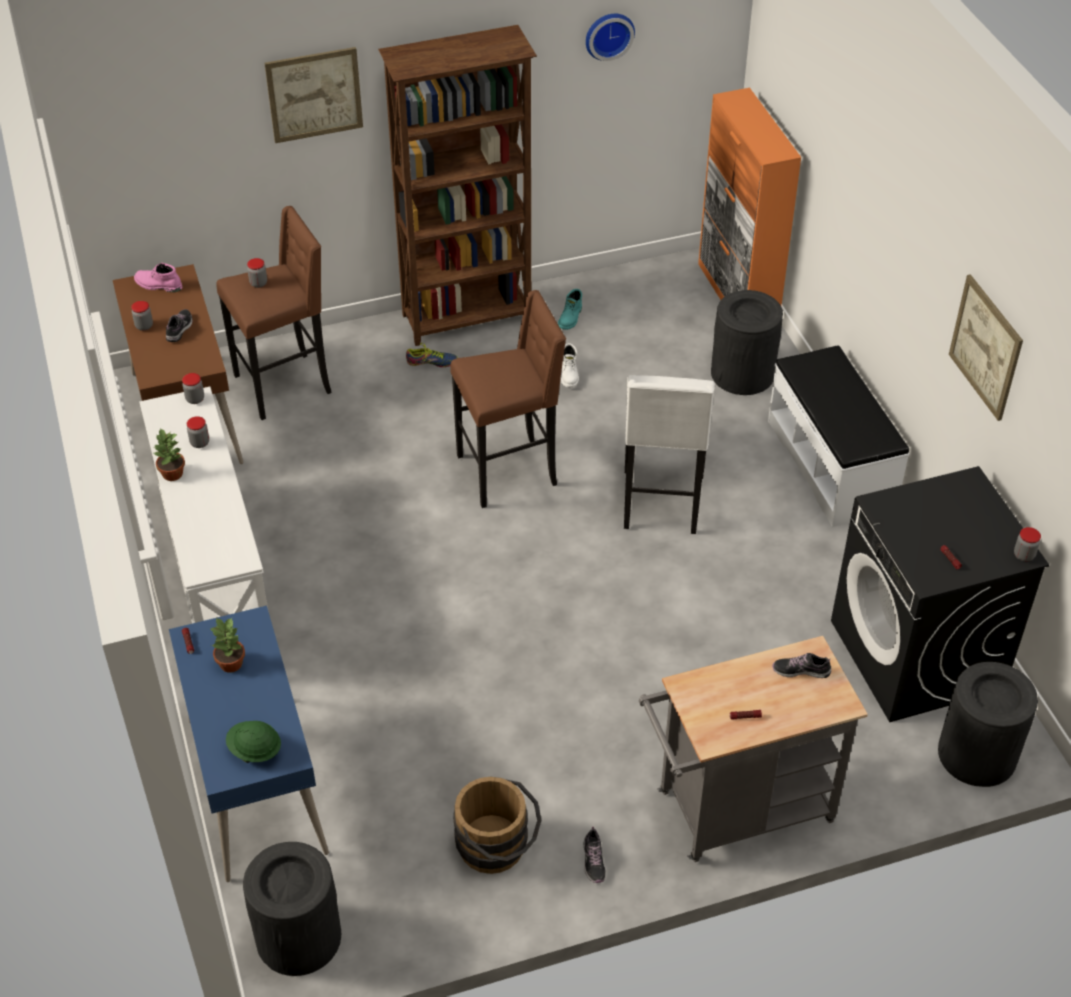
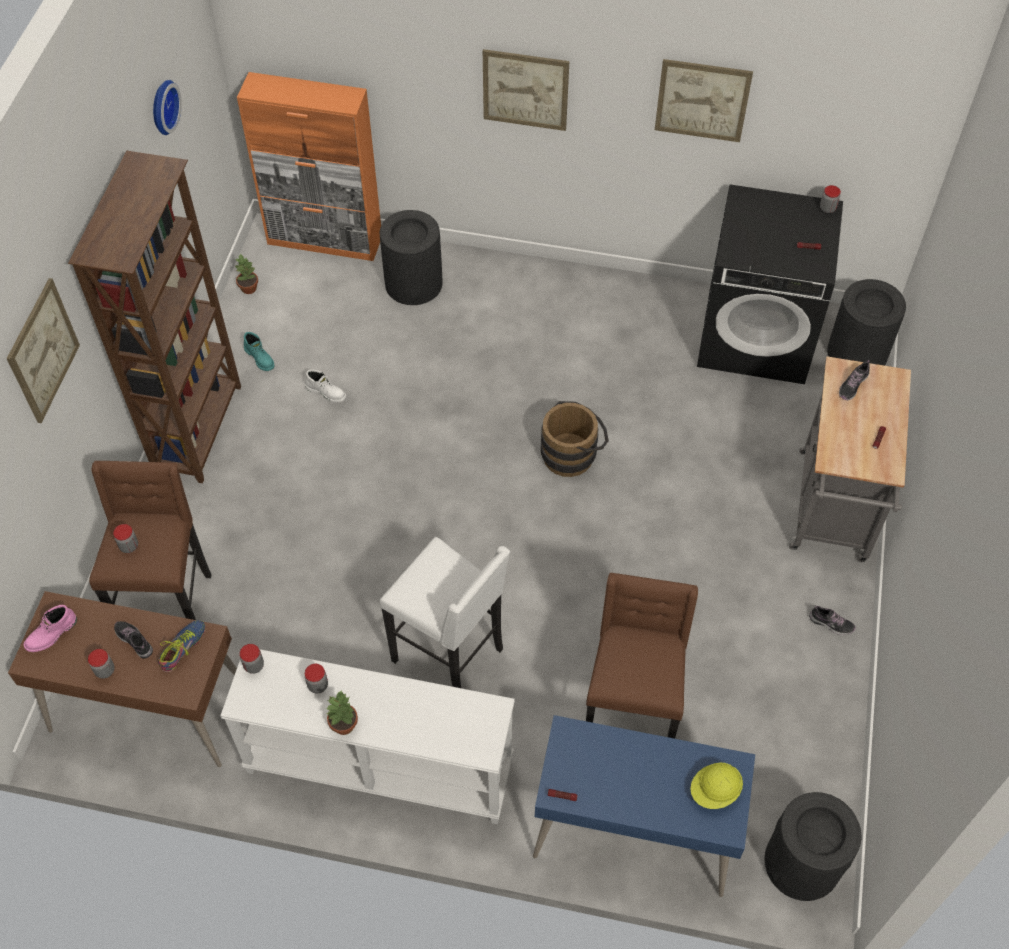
camera: 60 degrees left, 10 degrees up
(231, 663) = (606, 770): potted plant -> potted plant (248, 288)
(254, 750) = (715, 791): green hard hat -> yellow hard hat
(432, 362) = (233, 481): shoe -> shoe (182, 648)
(497, 848) = (788, 681): brown bucket -> brown bucket (573, 453)
(509, 471) = (406, 487): brown stool -> brown stool (629, 718)
(661, 504) = (514, 405): white stool -> white stool (451, 655)
(831, 464) = (548, 283): white bench -> none
(886, 237) = (525, 89): none -> picture

